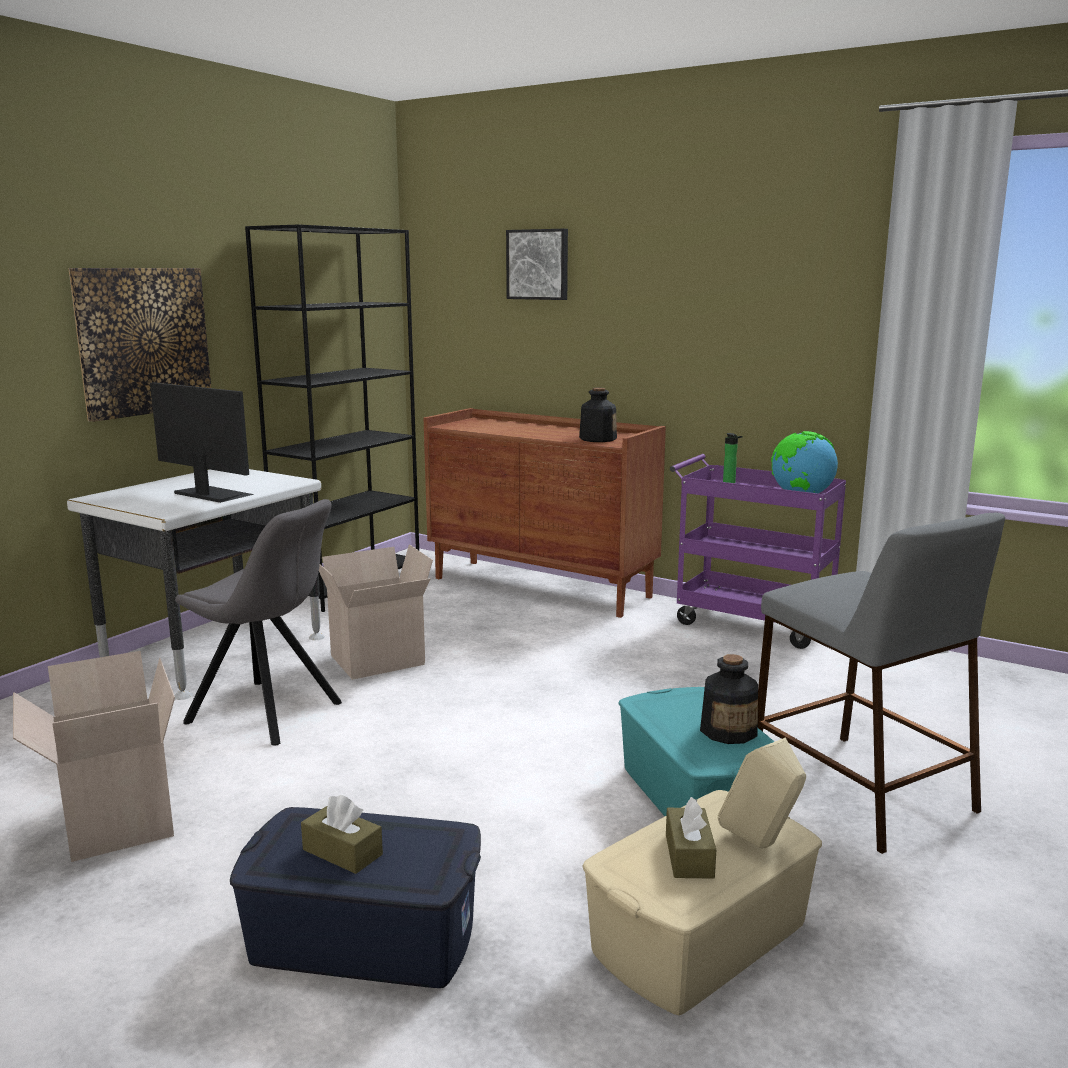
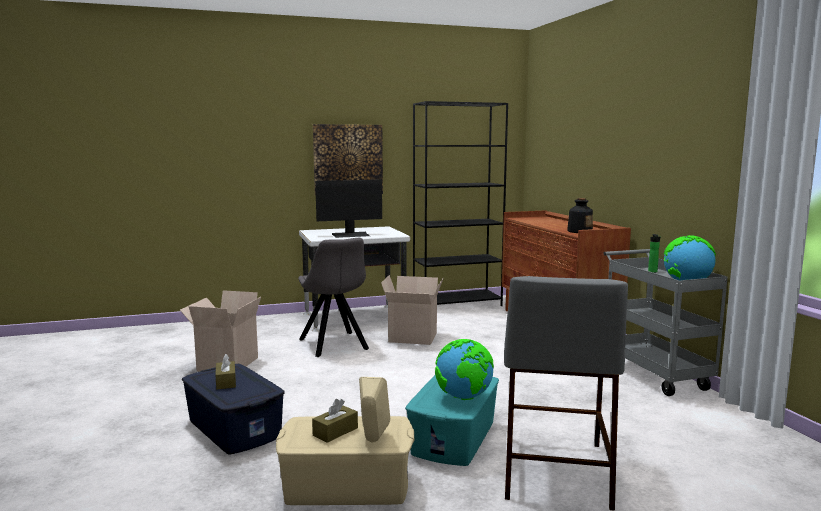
camera: 40 degrees right, 5 degrees down
(212, 494) = (351, 235): monitor -> monitor turned 90 degrees clockwise
(538, 264) = (579, 121): picture -> none
(728, 731) = (464, 398): bottle -> globe
(748, 626) = (653, 375): purple cart -> grey cart

